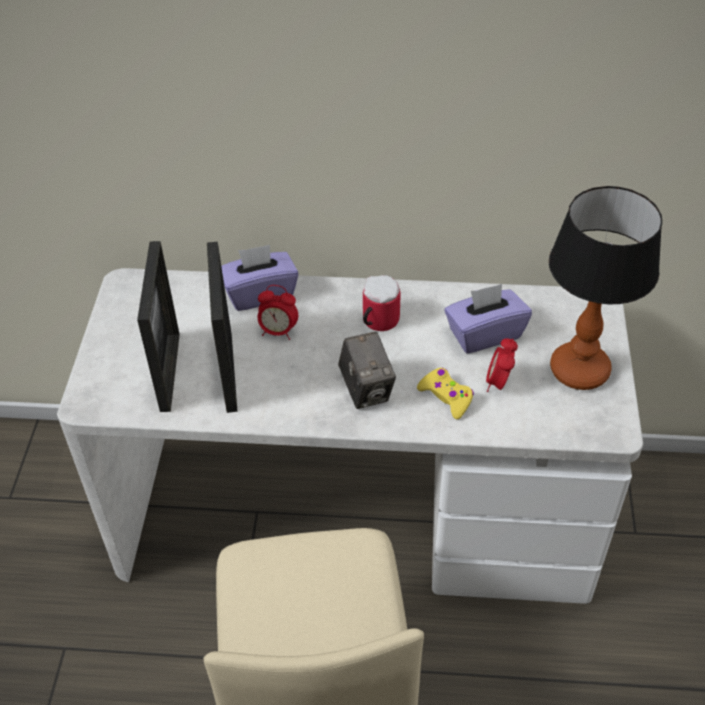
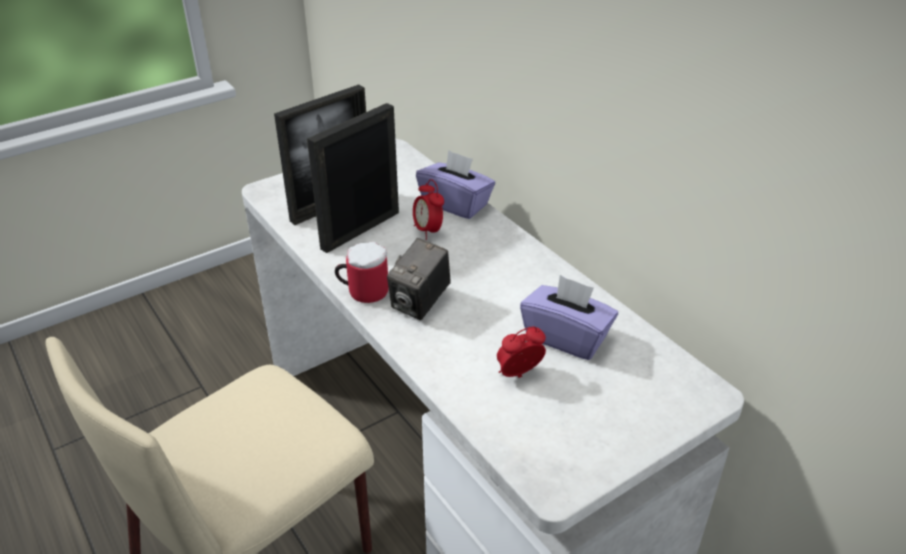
camera: 50 degrees right, 10 degrees down
(376, 321) = (501, 271): mug -> mug (363, 290)
(446, 397) = (464, 351): yellow game controller -> none
(578, 369) = (601, 420): table lamp -> none

